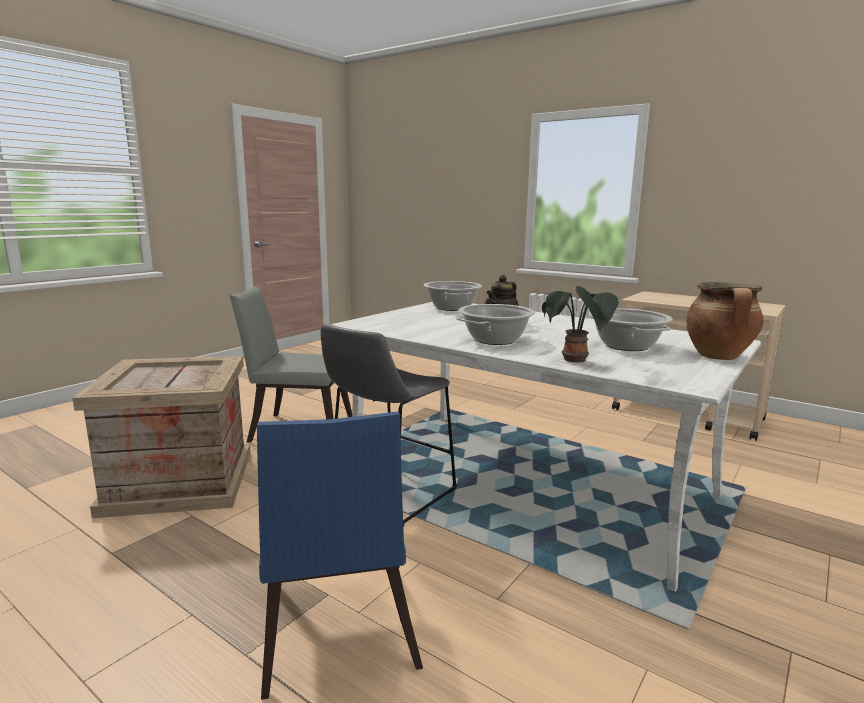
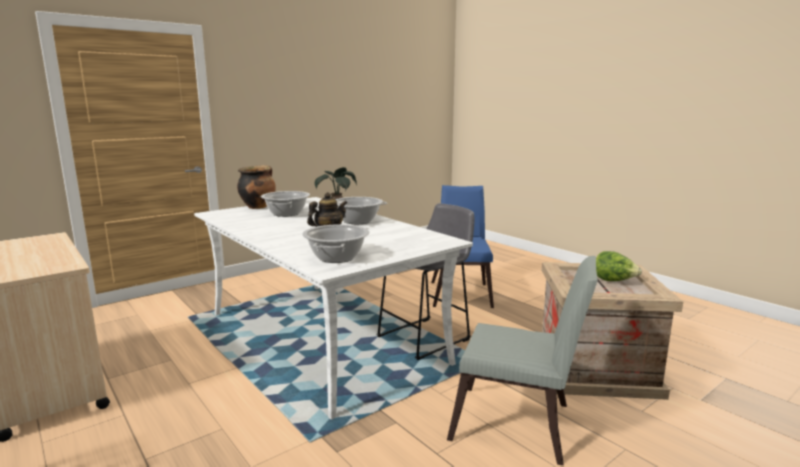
camera: 165 degrees left, 0 degrees up
(153, 380) = (614, 281): none -> lettuce

